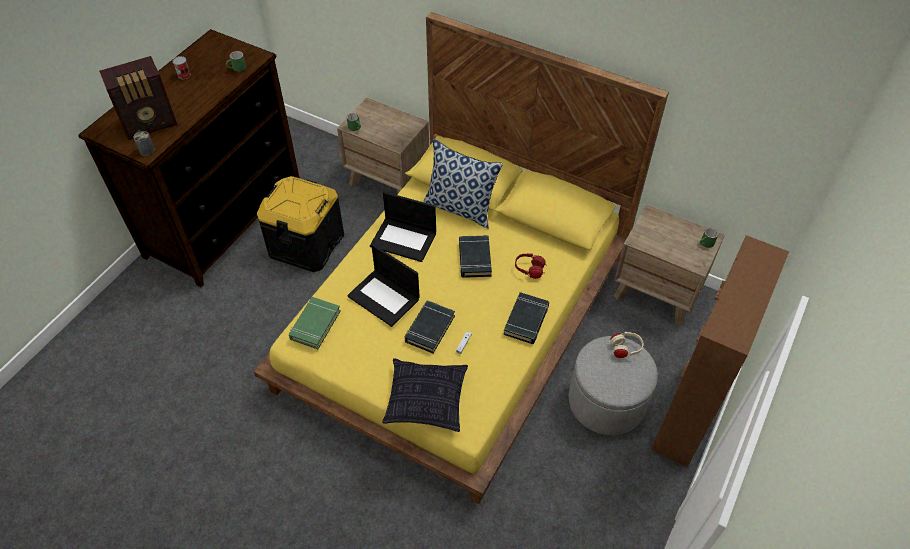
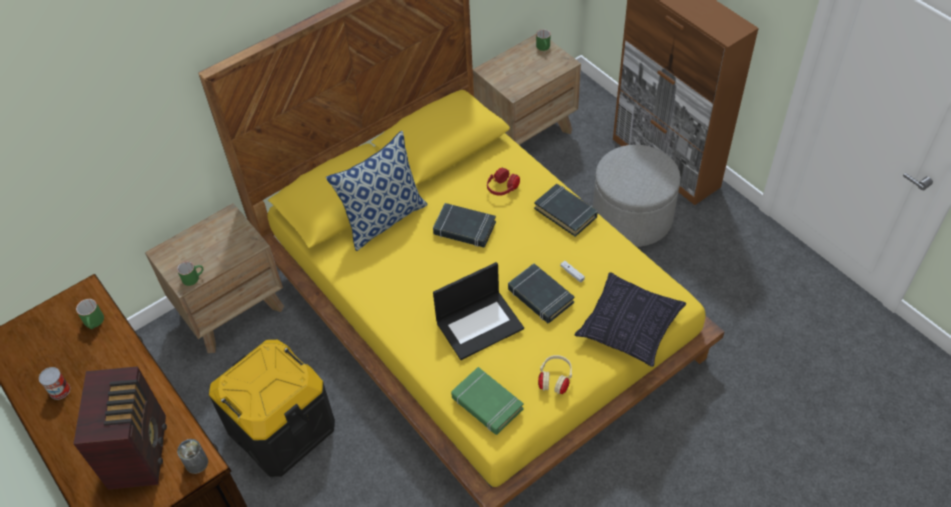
camera: 65 degrees left, 0 degrees up
(404, 239) = (402, 283): laptop -> none
(624, 349) = (620, 158): beige headphones -> beige headphones (555, 380)

